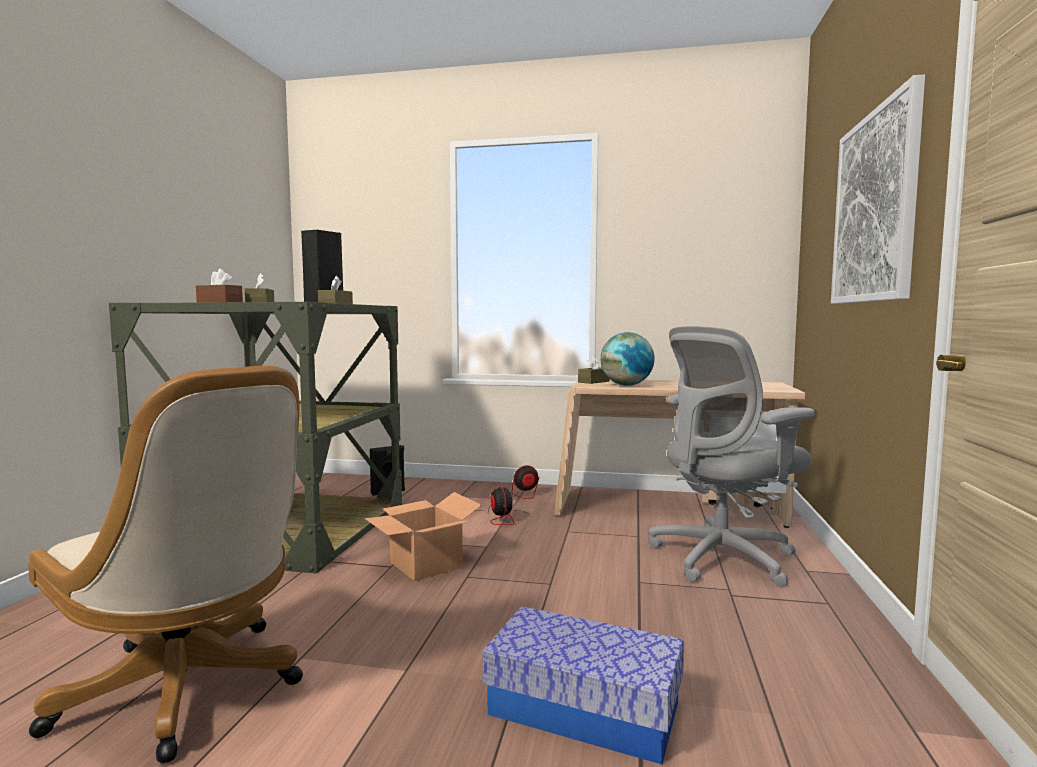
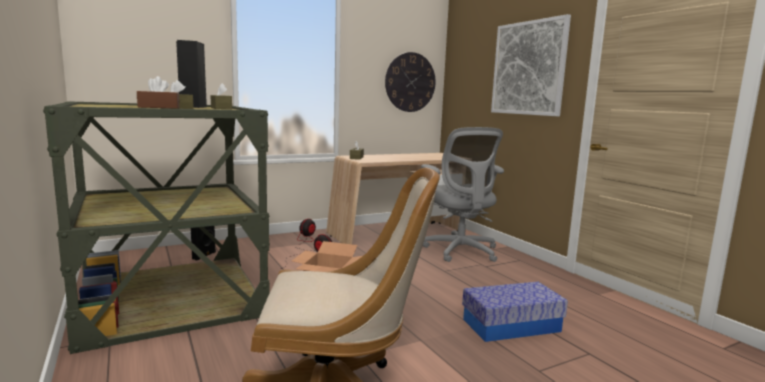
camera: 40 degrees left, 5 degrees up
(626, 385) = (383, 159): globe -> none
(725, 264) = (410, 82): none -> wall clock
(727, 555) = (457, 249): grey office chair -> grey office chair turned 45 degrees counterclockwise

